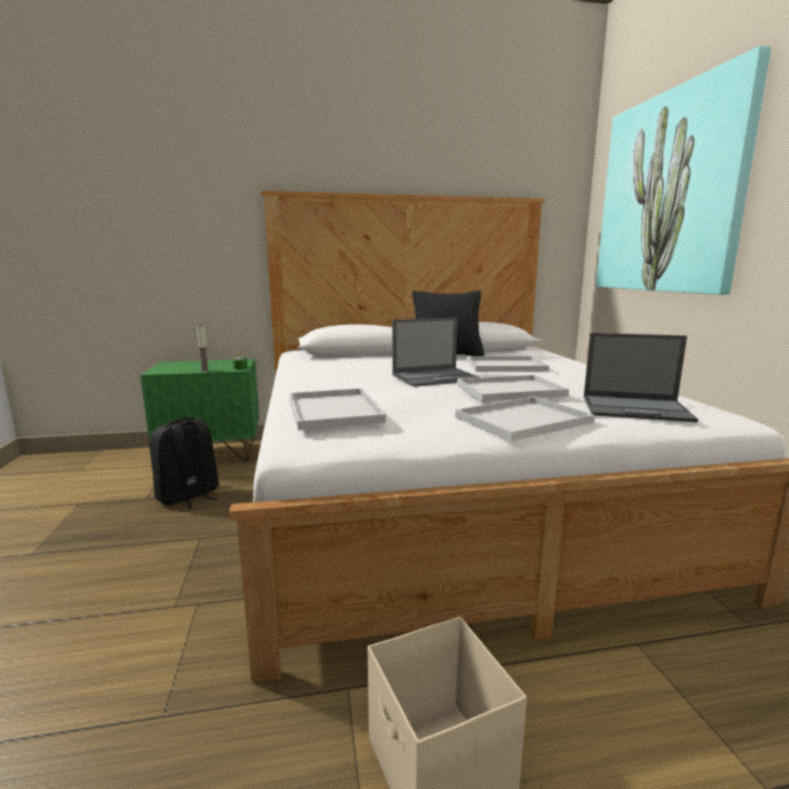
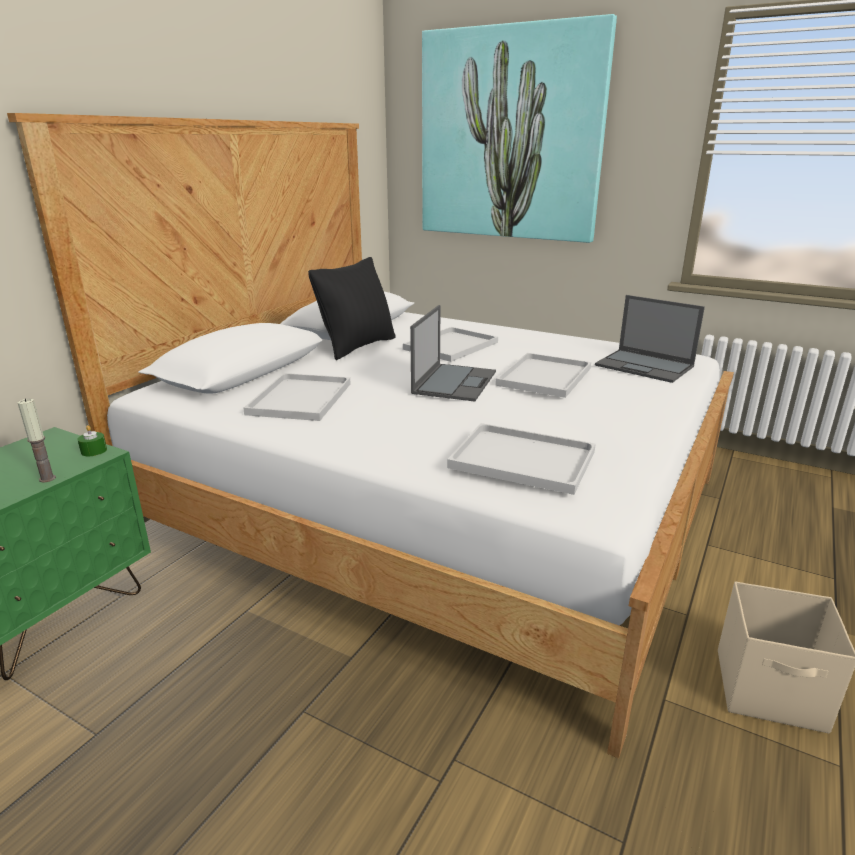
camera: 50 degrees left, 10 degrees up
(188, 496) = (162, 685): black backpack -> none
(522, 420) = (632, 406): white tray -> white tray (300, 399)
(637, 409) = (645, 366): laptop -> laptop turned 75 degrees clockwise

